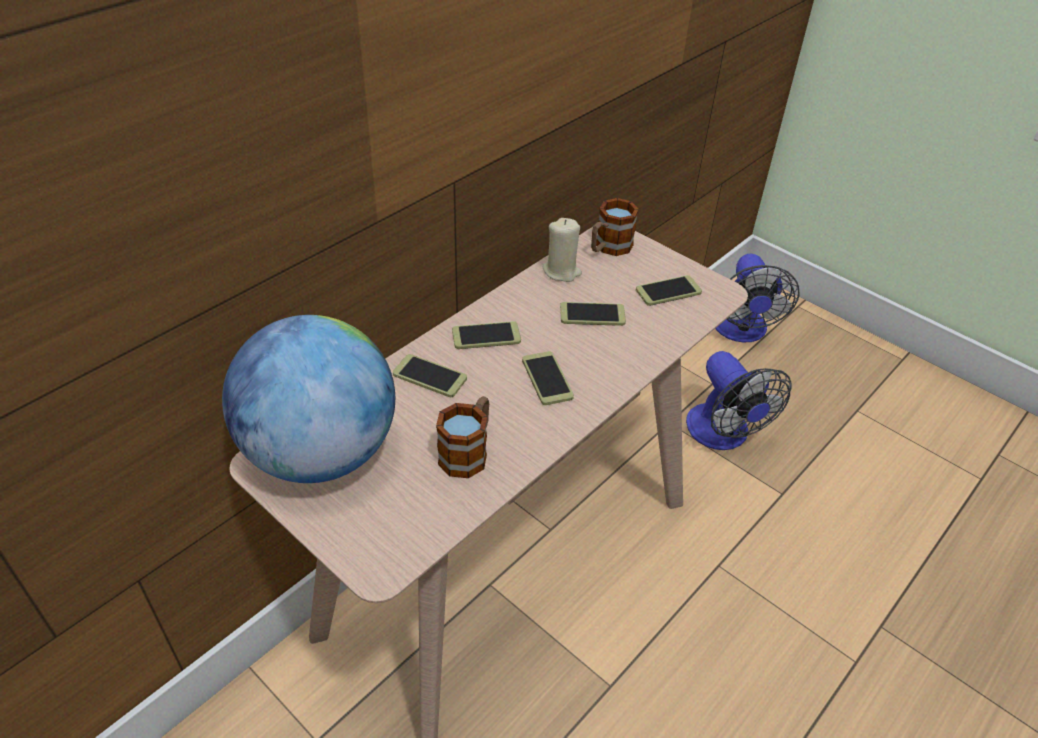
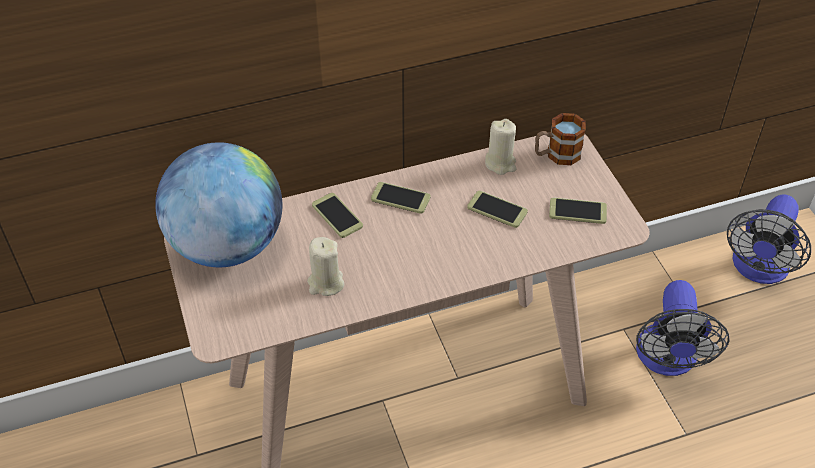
camera: 30 degrees right, 5 degrees up
(468, 451) = (325, 283): mug -> beige candle
(547, 379) = (422, 250): phone -> none

